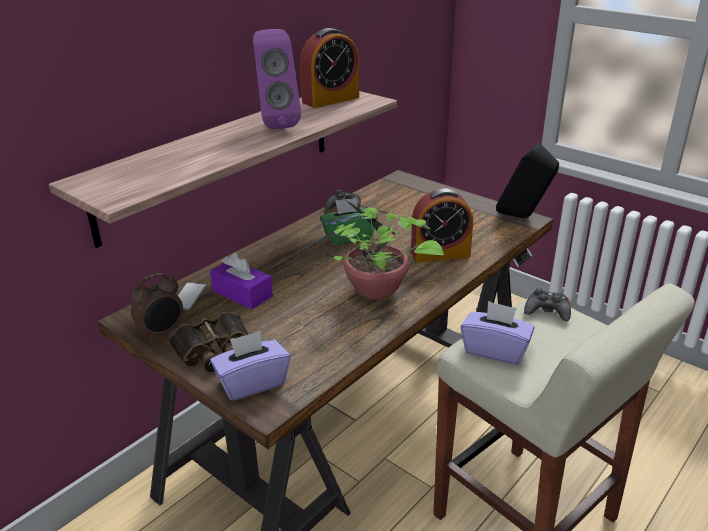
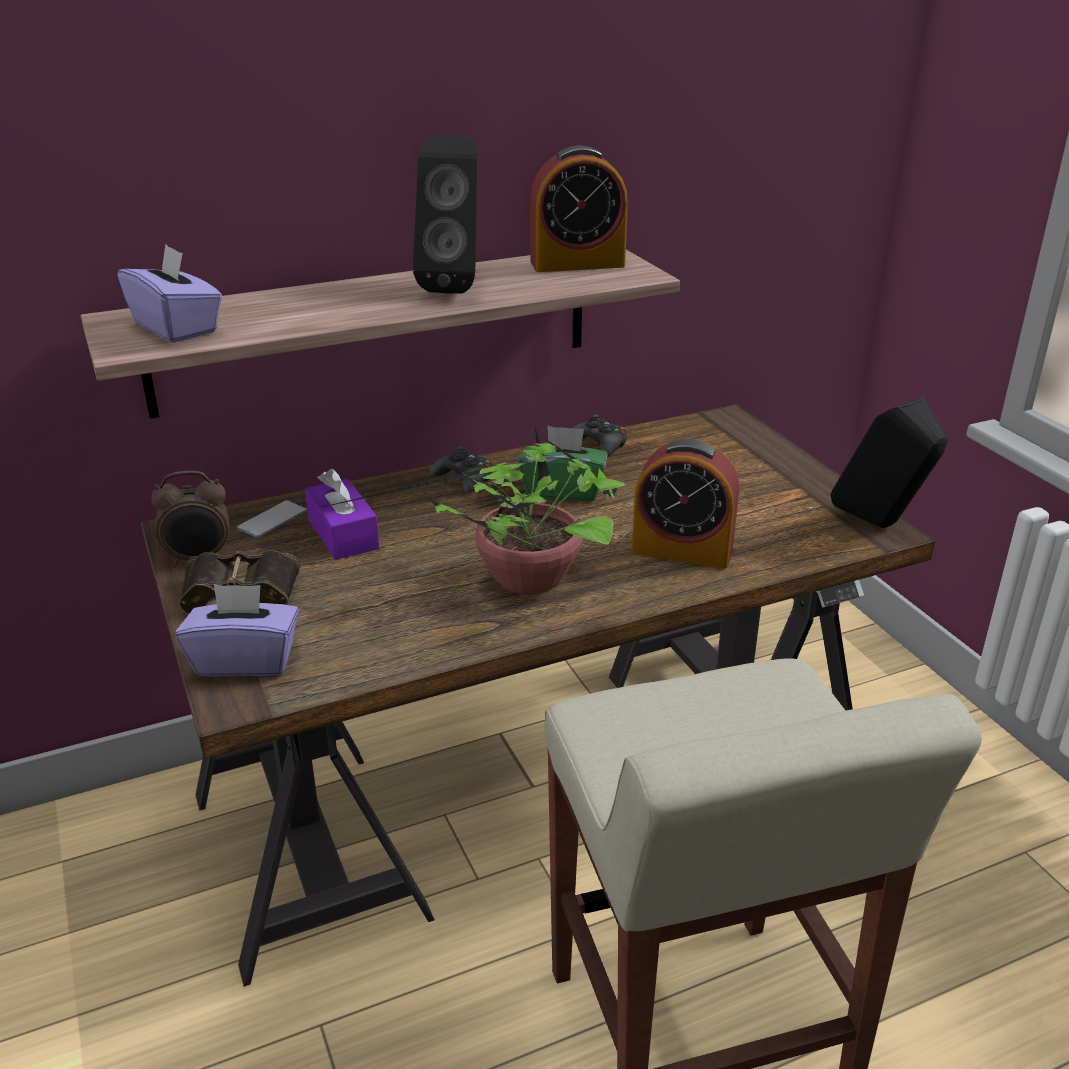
camera: 25 degrees right, 0 degrees up
(276, 123) = (454, 286): purple speaker -> black speaker
(495, 350) = (634, 724): purple tissue box -> purple tissue box (177, 327)
(547, 311) = (781, 690): black game controller -> black game controller (464, 479)

